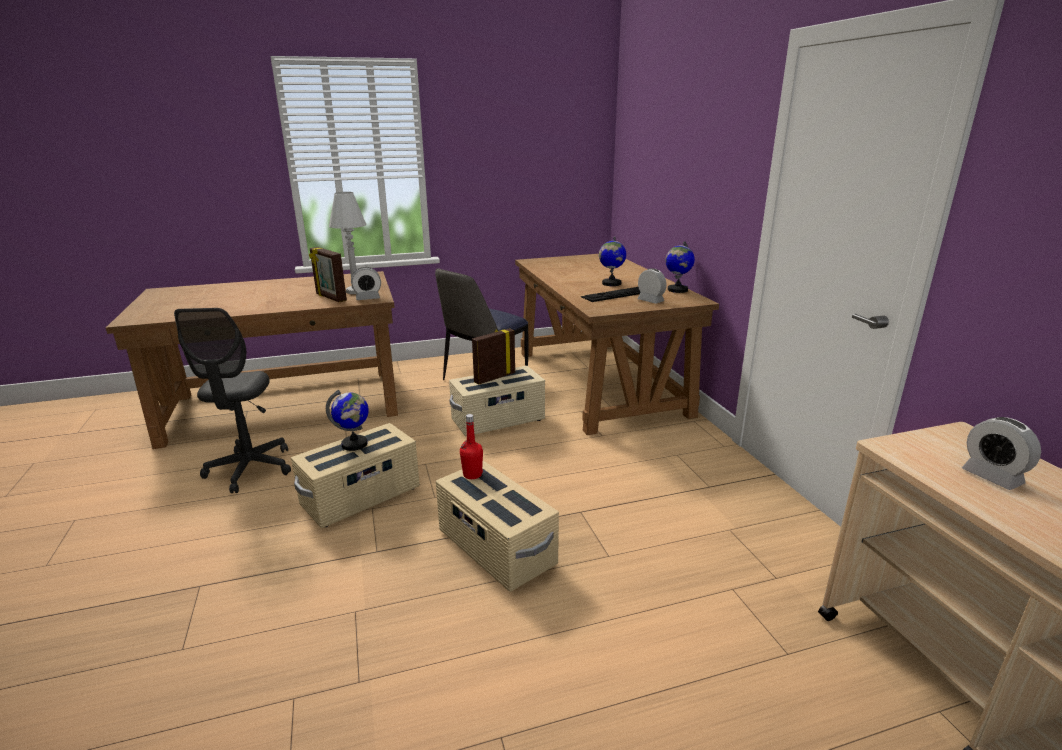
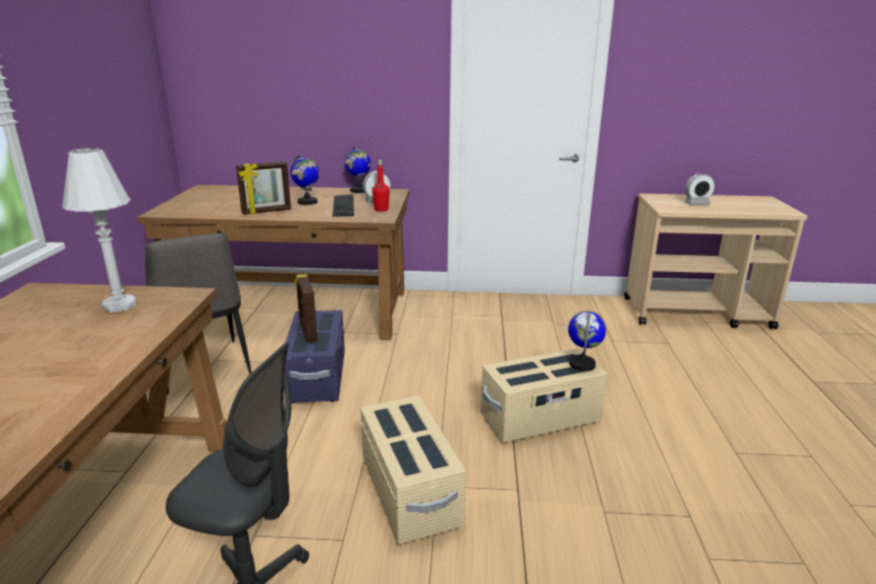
camera: 70 degrees left, 0 degrees up
(330, 298) = (123, 324): picture frame -> picture frame (266, 212)
(354, 444) = (399, 435): globe -> globe (582, 364)
(368, 298) = (172, 300): alarm clock -> none
(472, 474) = (506, 373): red bottle -> red bottle (381, 209)
(498, 421) = (318, 377): beige storage box -> purple storage box

